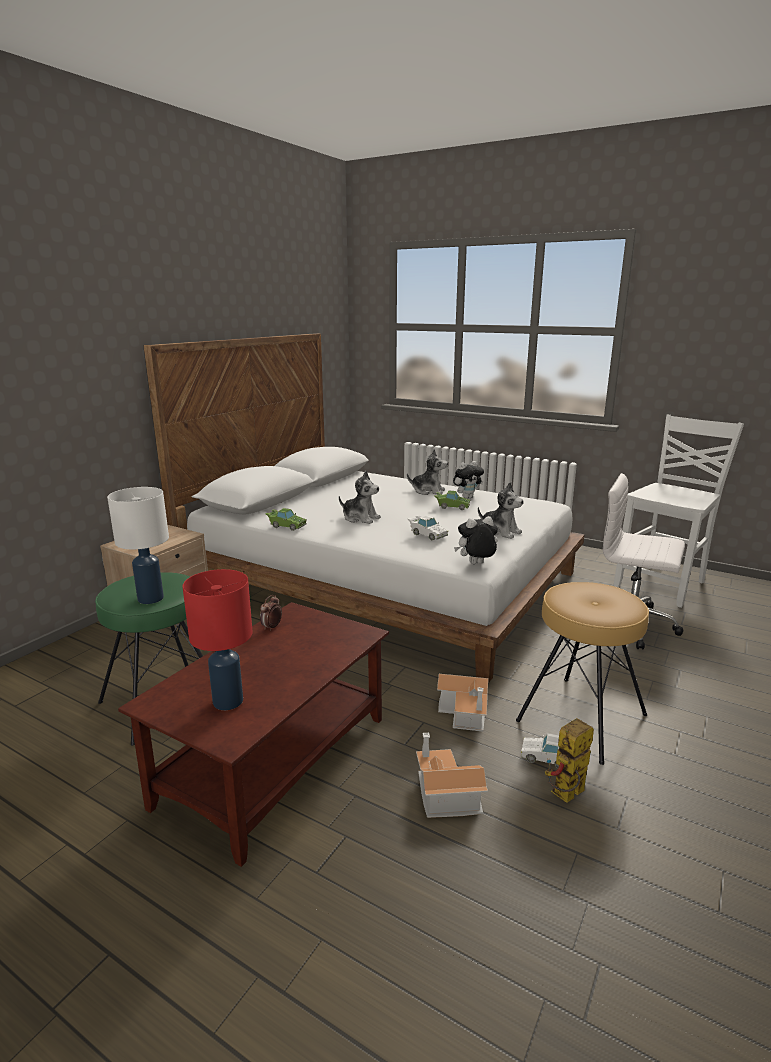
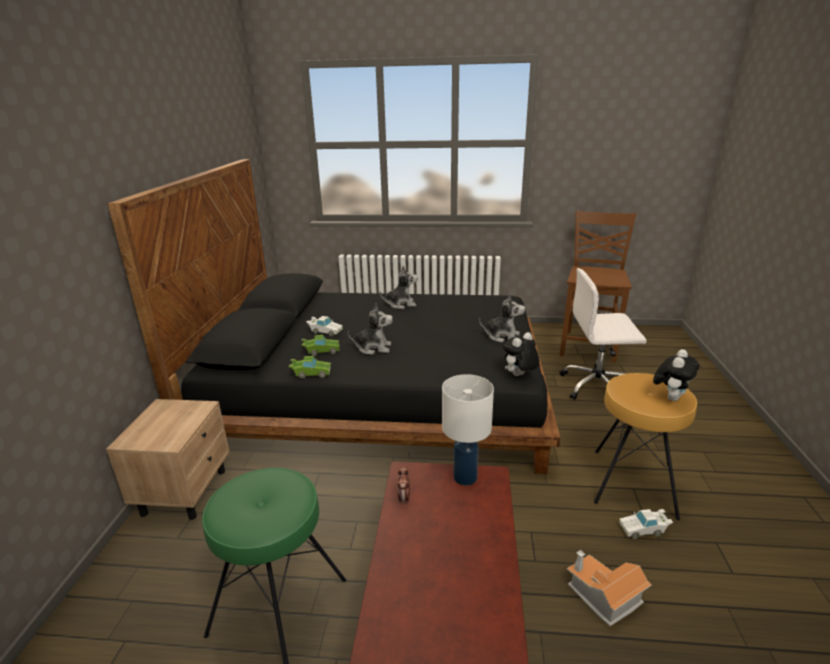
camera: 25 degrees left, 5 degrees up
(151, 598) = (279, 513): white table lamp -> white table lamp (465, 477)
(227, 701) = (451, 607): red table lamp -> none
(383, 579) = (380, 394): white bed -> black bed
(427, 534) = (453, 354): white toy car -> white toy car (325, 331)
(452, 507) = (437, 317): green toy car -> green toy car (321, 351)
(465, 712) = (553, 508): toy house -> none
(467, 497) = (440, 305): plush toy -> plush toy (670, 397)
(566, 796) = (681, 559): toy robot -> none
(662, 585) = (588, 345): white chair -> brown chair

